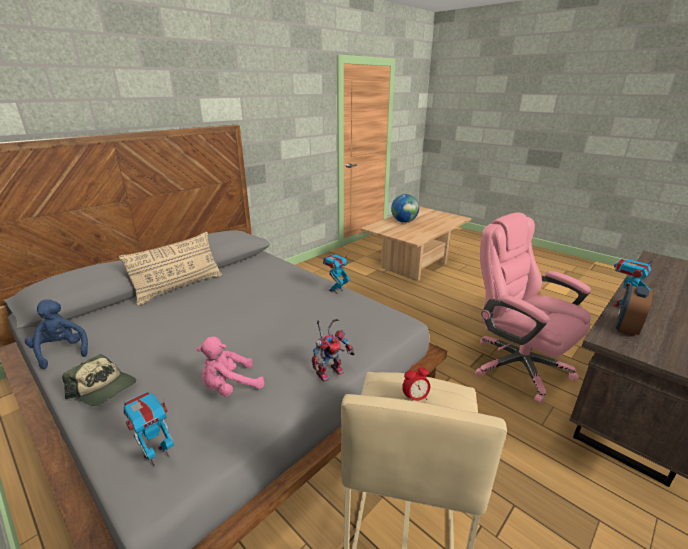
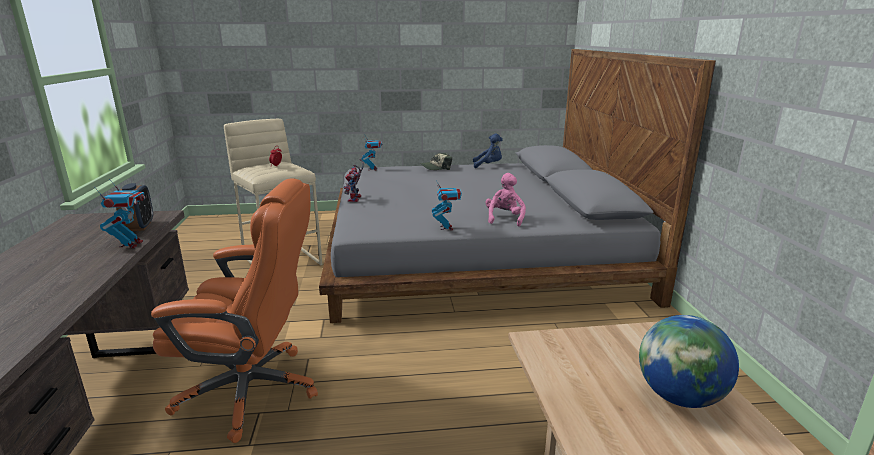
camera: 130 degrees right, 5 degrees down
(179, 288) = (541, 189): beige pillow -> none
(230, 387) = (390, 183): pink plush toy -> pink plush toy (504, 218)
(517, 365) = (252, 390): pink office chair -> orange office chair

